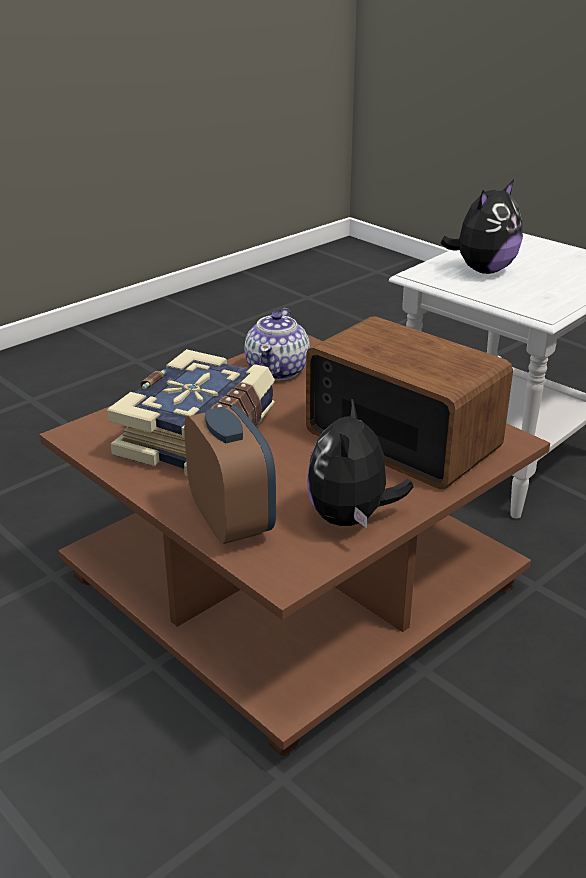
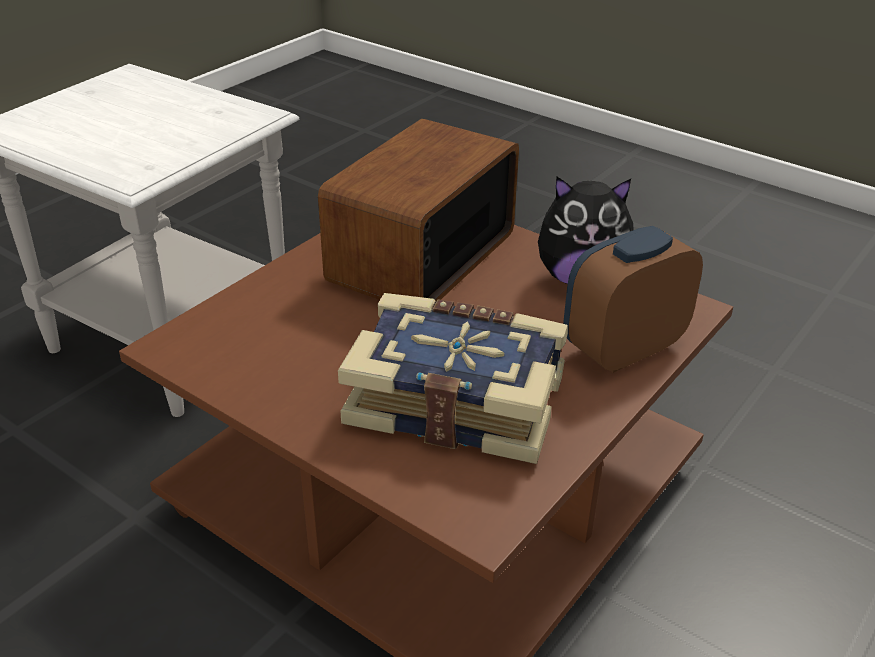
camera: 100 degrees left, 5 degrees up
(278, 370) = (258, 355): teapot -> none
(483, 270) = (128, 141): plush toy -> none

